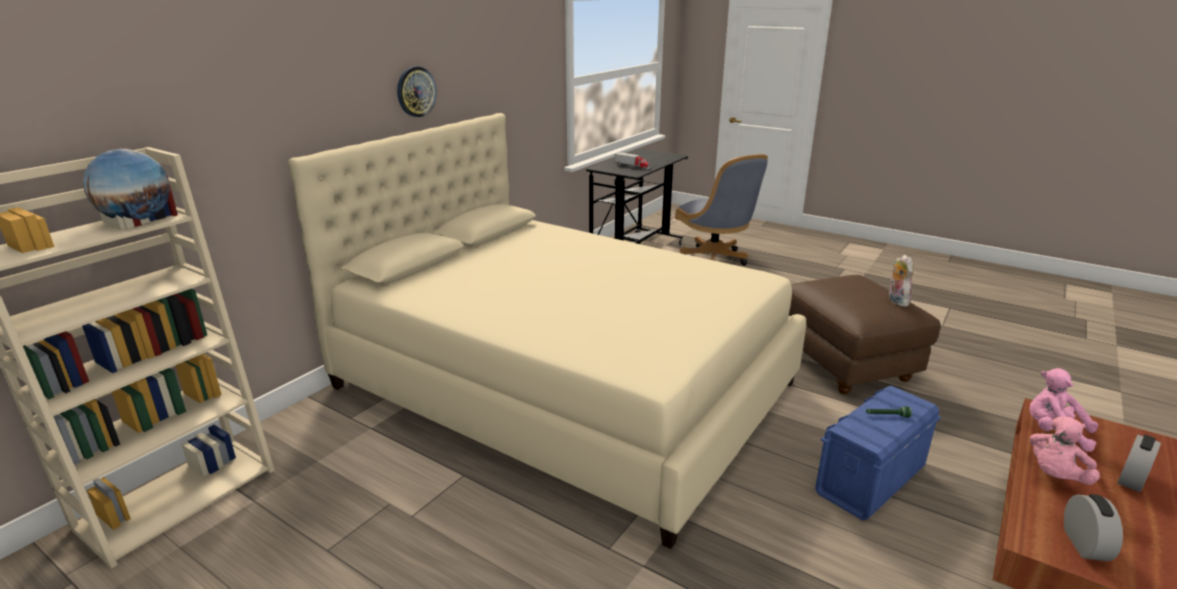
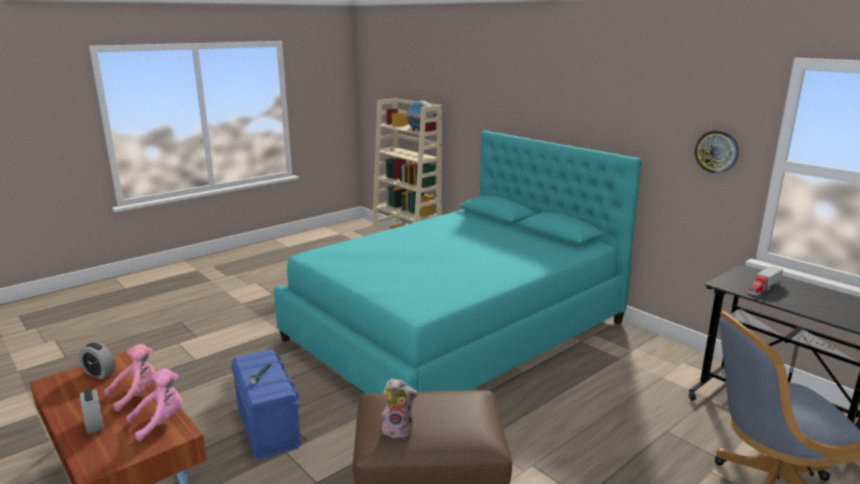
camera: 105 degrees right, 5 degrees down
(416, 91) = (574, 118): wall clock -> wall clock (716, 151)
(563, 384) = (457, 330): beige bed -> turquoise bed
(1055, 476) = (137, 394): pink plush toy -> pink plush toy turned 75 degrees clockwise

